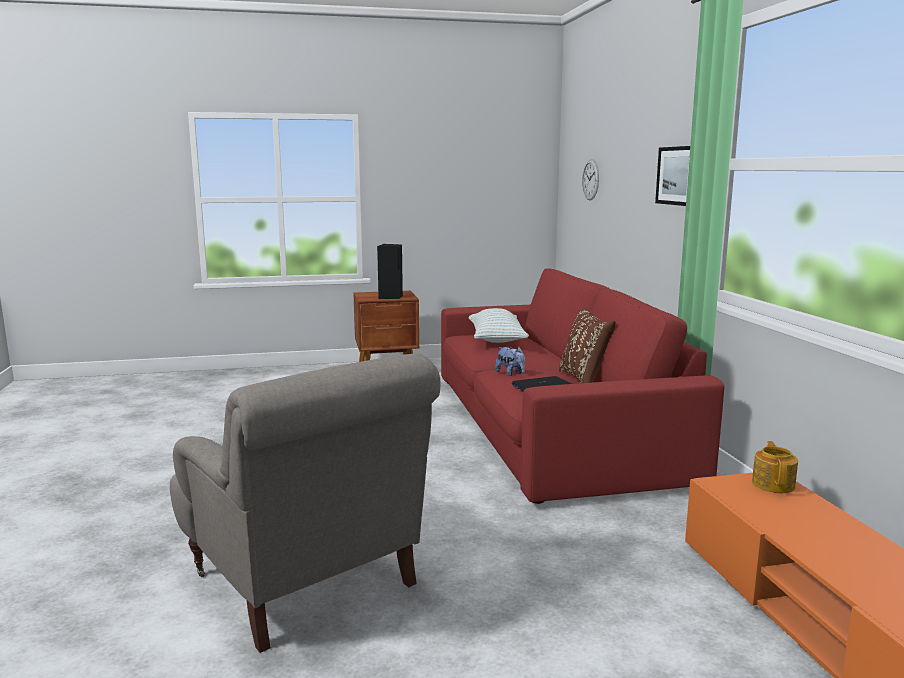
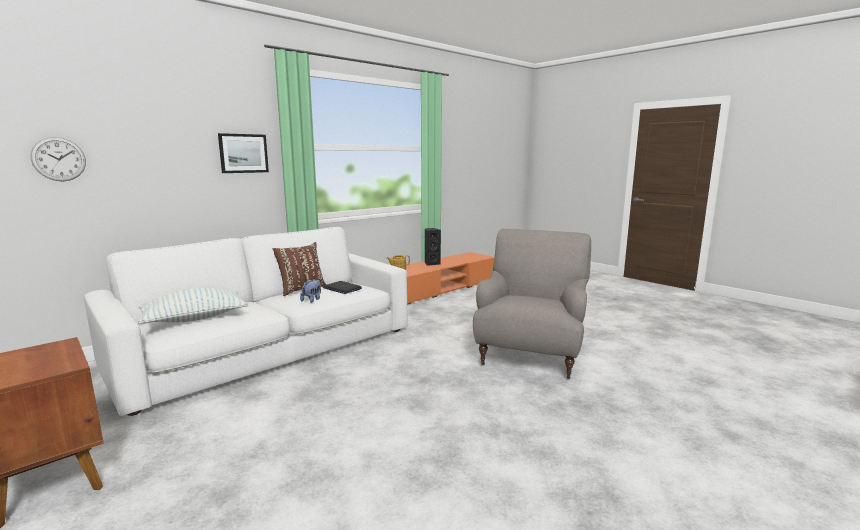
camera: 120 degrees left, 0 degrees up
(390, 297) = (54, 354): black speaker -> black speaker (431, 263)
(547, 425) = (268, 348): red sofa -> white sofa

